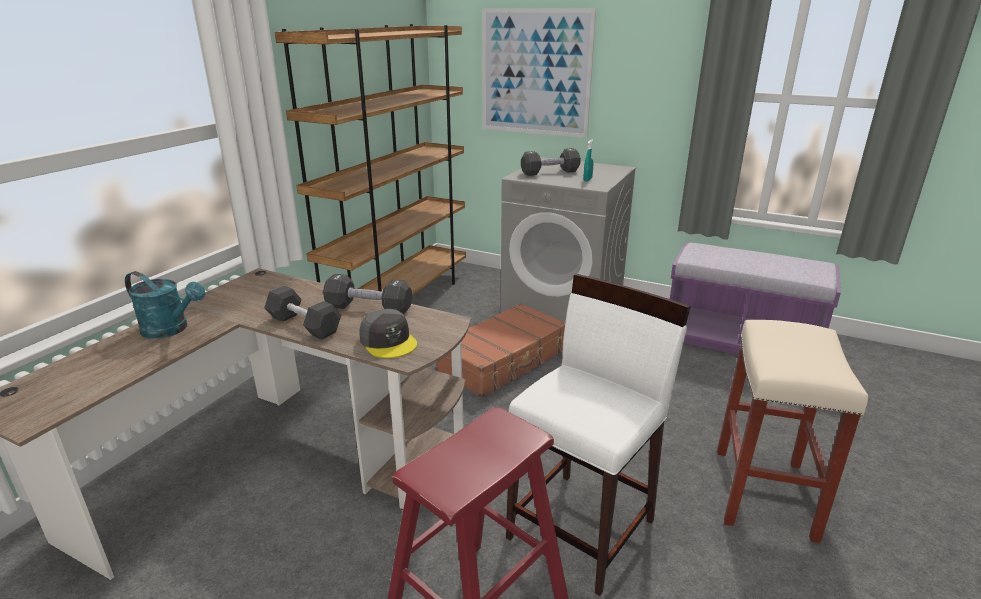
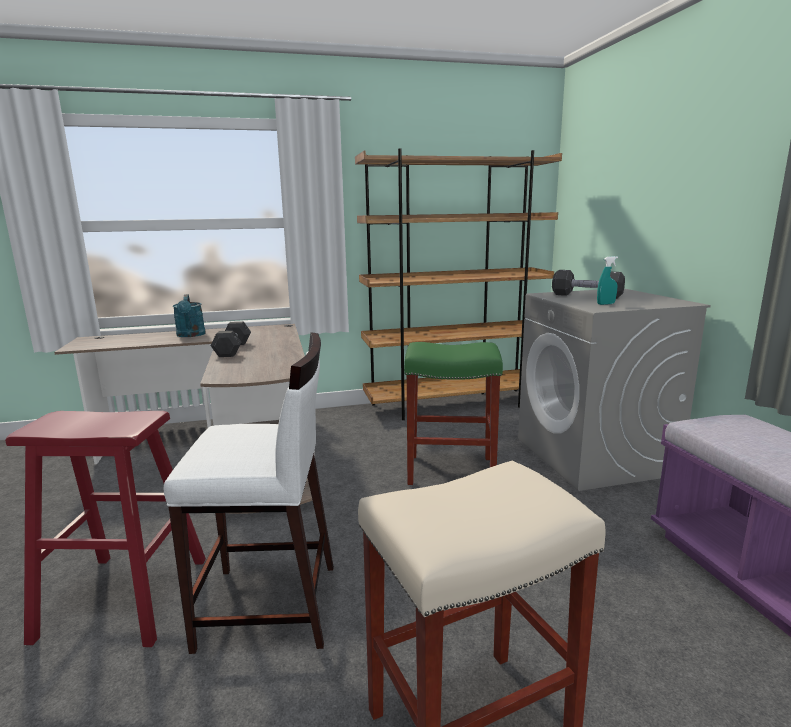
camera: 50 degrees right, 10 degrees down
(369, 308) = (279, 352): black dumbbell -> none
(388, 341) = (238, 368): grey cap -> none
(503, 360) = (452, 470): brown suitcase -> green stool
(535, 73) = (628, 195): picture -> none

